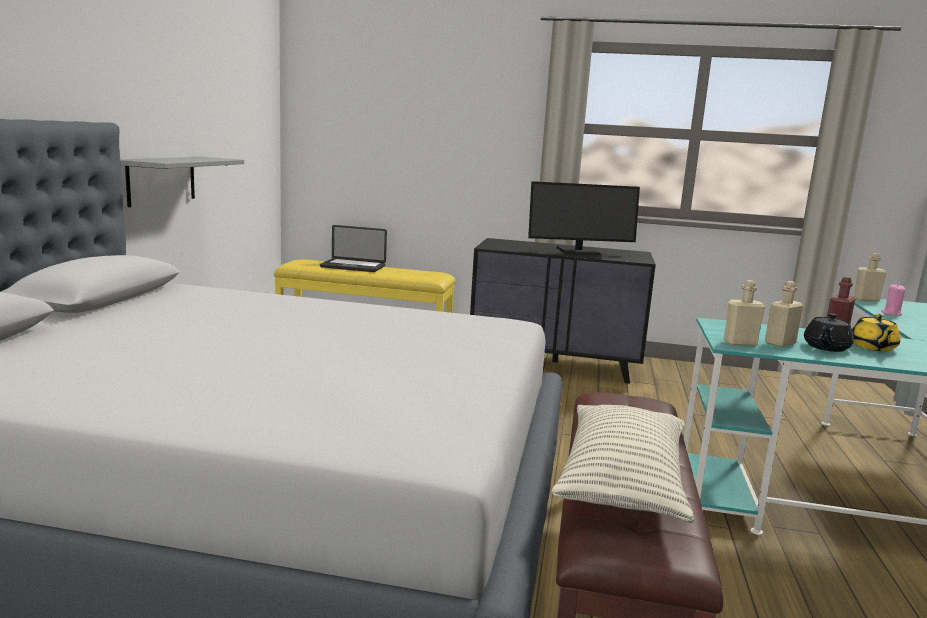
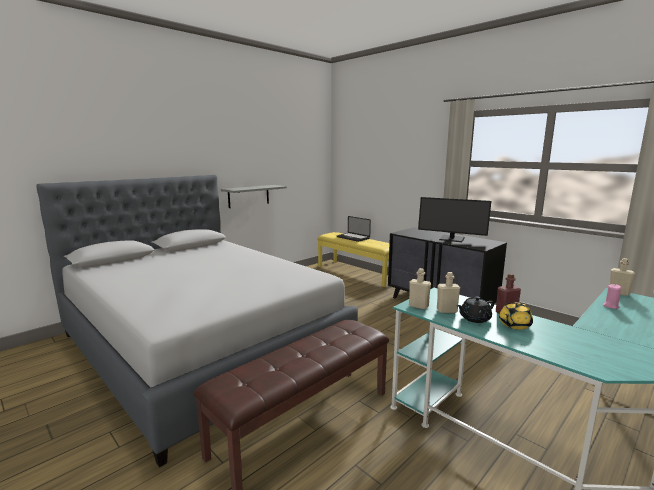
camera: 35 degrees right, 0 degrees up
(622, 483) = (274, 363): pillow -> none

